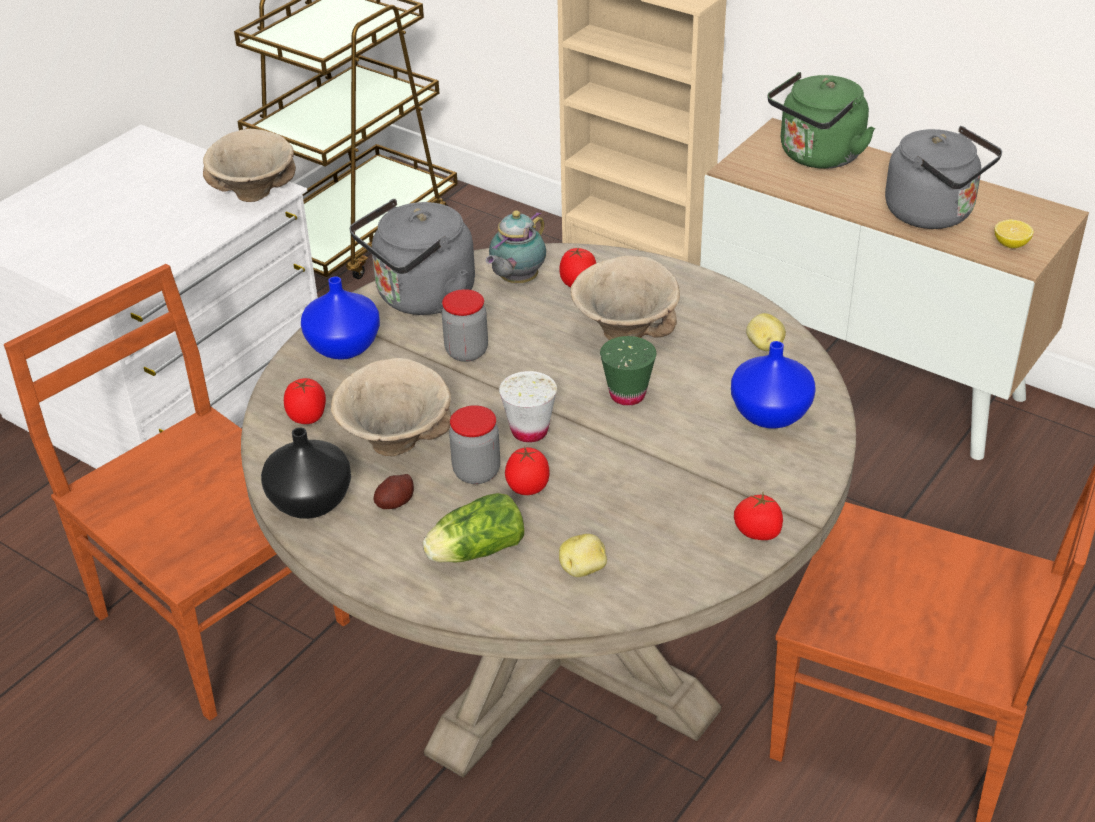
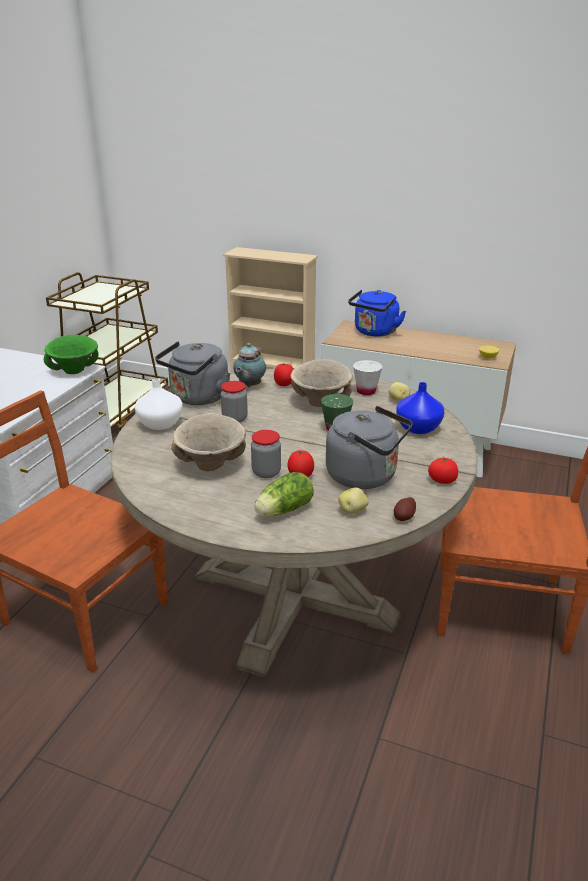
camera: 15 degrees left, 10 degrees down
(254, 195) = (75, 371): beige bowl -> green bowl
(307, 417) = (151, 458): tomato -> none
(311, 500) = (170, 498): black vase -> none
(345, 346) = (161, 423): blue vase -> white vase
(395, 503) = (223, 493): potato -> potato (404, 517)
(529, 431) = (288, 450): white cup -> white cup (366, 391)
(817, 157) = (374, 332): green kettle -> blue kettle
(934, 214) = (444, 349): grey kettle -> grey kettle (366, 476)

